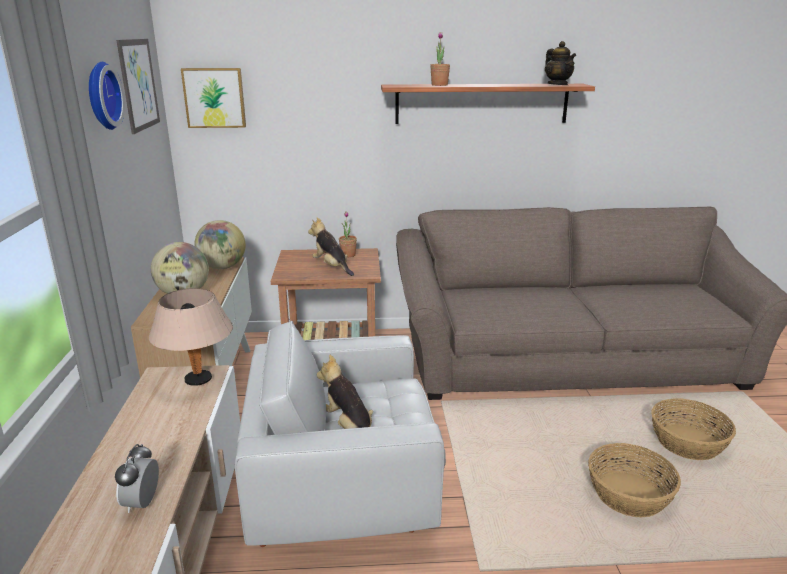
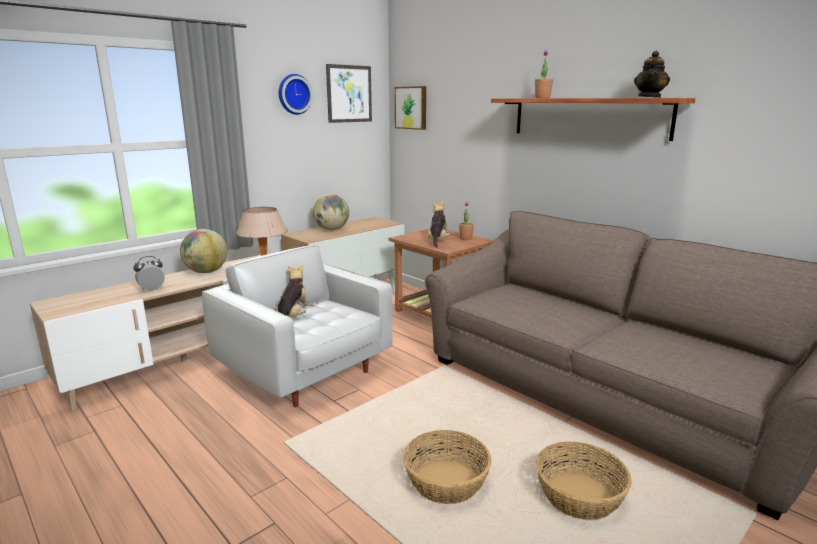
camera: 50 degrees right, 5 degrees down
(222, 267) = (379, 224): globe -> globe (206, 272)

